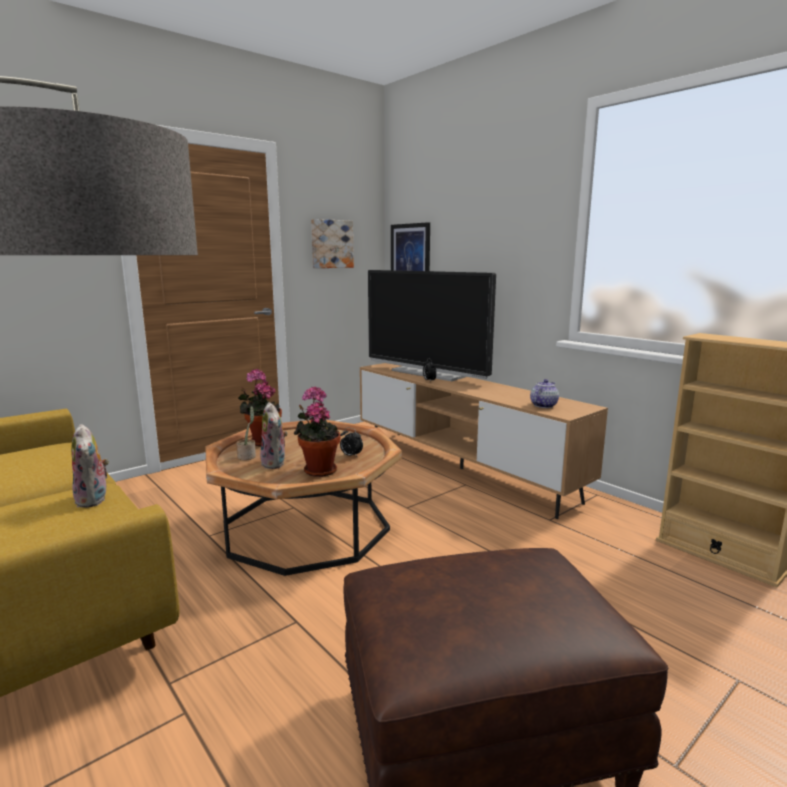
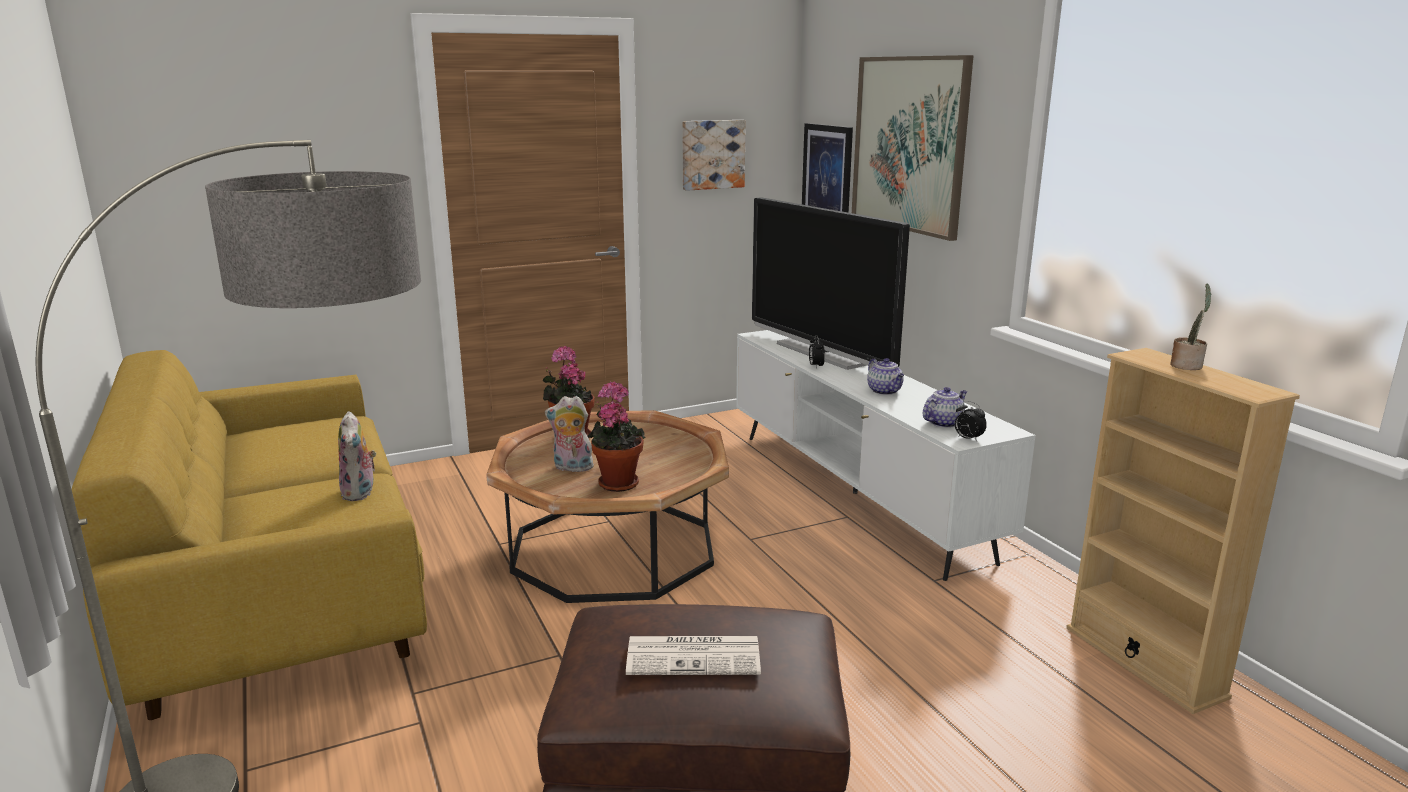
camera: 15 degrees right, 5 degrees up
(247, 456) = (544, 455): potted plant -> potted plant (1187, 365)
(275, 463) = (571, 468): plush toy -> plush toy turned 105 degrees clockwise
(351, 456) = (665, 467): alarm clock -> alarm clock (967, 439)
(461, 468) = (854, 492): brown tv stand -> white tv stand
(477, 227) = (909, 144): none -> picture
(488, 391) = (885, 391): none -> teapot
(490, 601) = (695, 656): none -> newspaper

